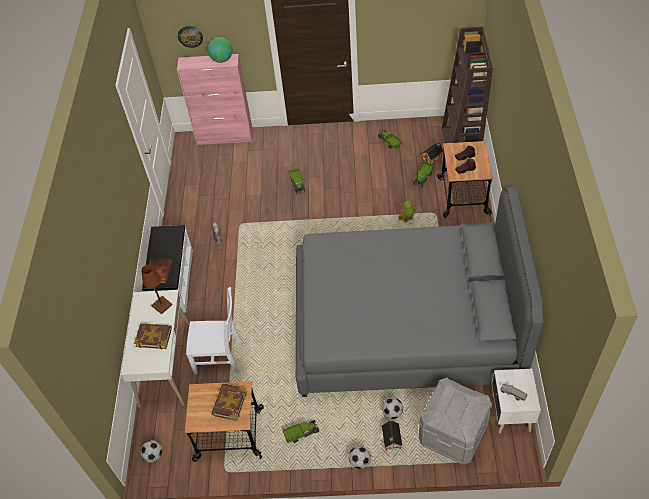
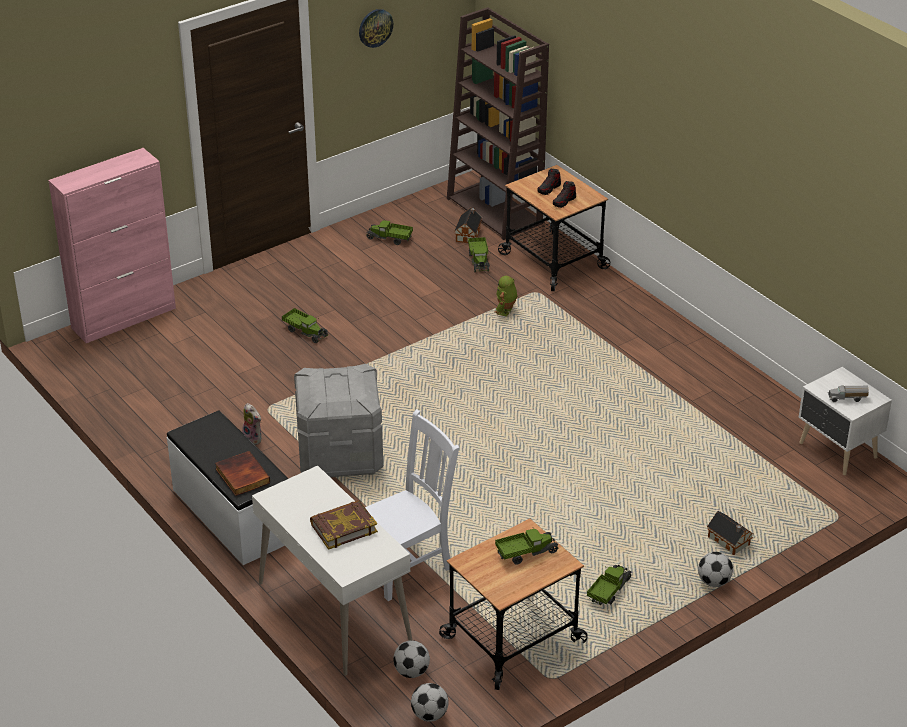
camera: 40 degrees left, 15 degrees down
(162, 305) = (314, 491): brown table lamp -> none
(190, 36) = (66, 134): wall clock -> wall clock (375, 27)
(222, 59) = (125, 161): globe -> none
(229, 403) = (526, 553): book -> toy truck
(392, 413) = (701, 516): football -> football (412, 672)
(405, 325) = (622, 422): grey bed -> none
(452, 434) = (794, 502): grey storage box -> grey storage box (340, 455)

